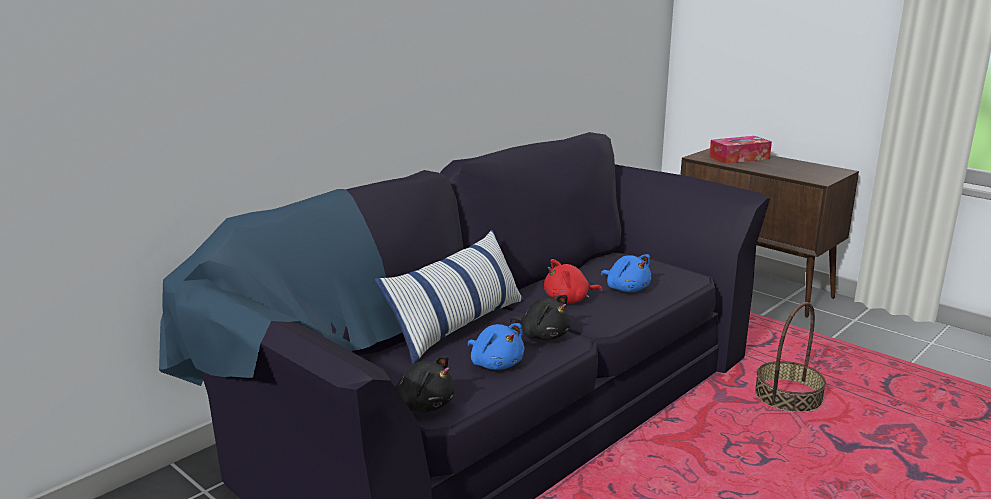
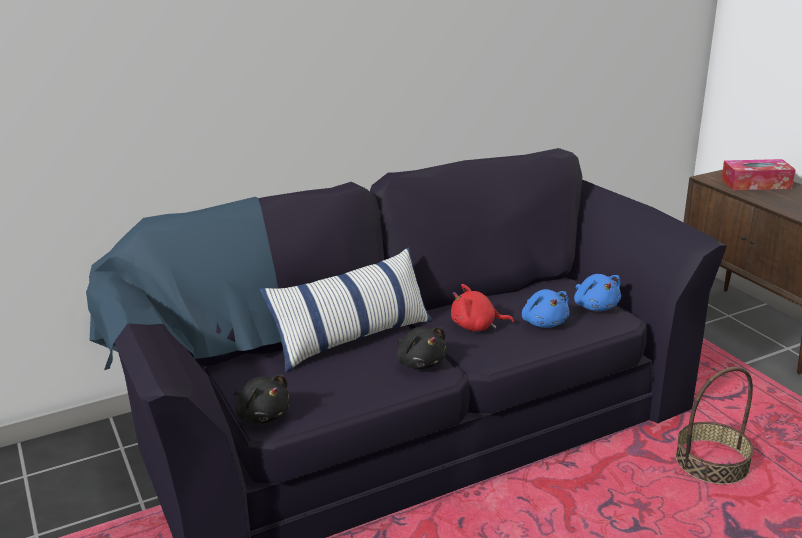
camera: 20 degrees right, 5 degrees up
(495, 364) = (357, 385): blue plush toy -> blue plush toy (595, 306)

